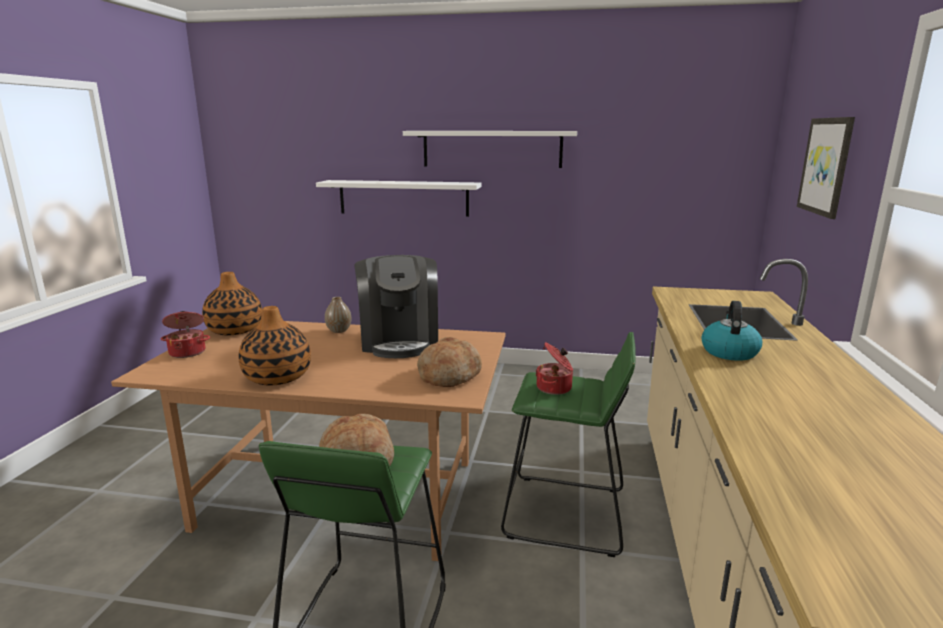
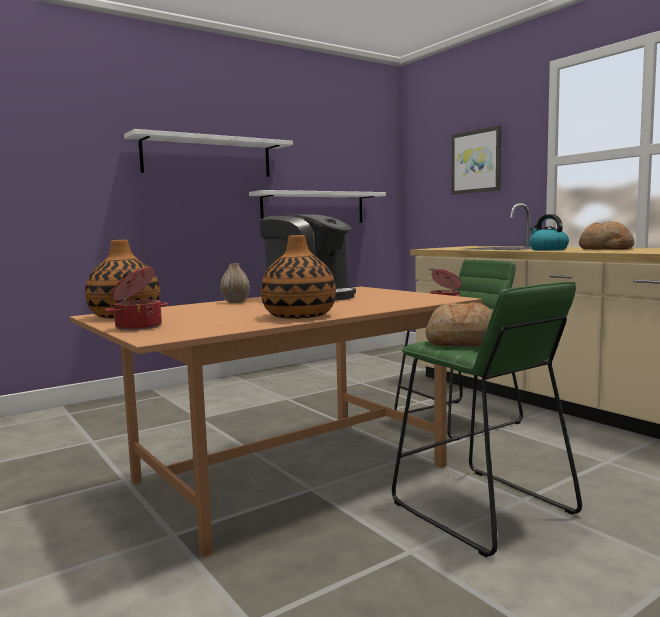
camera: 45 degrees left, 10 degrees down
(403, 198) = (117, 207): white shelf -> white shelf (313, 208)
(449, 375) = (409, 296): bread -> bread (605, 249)

